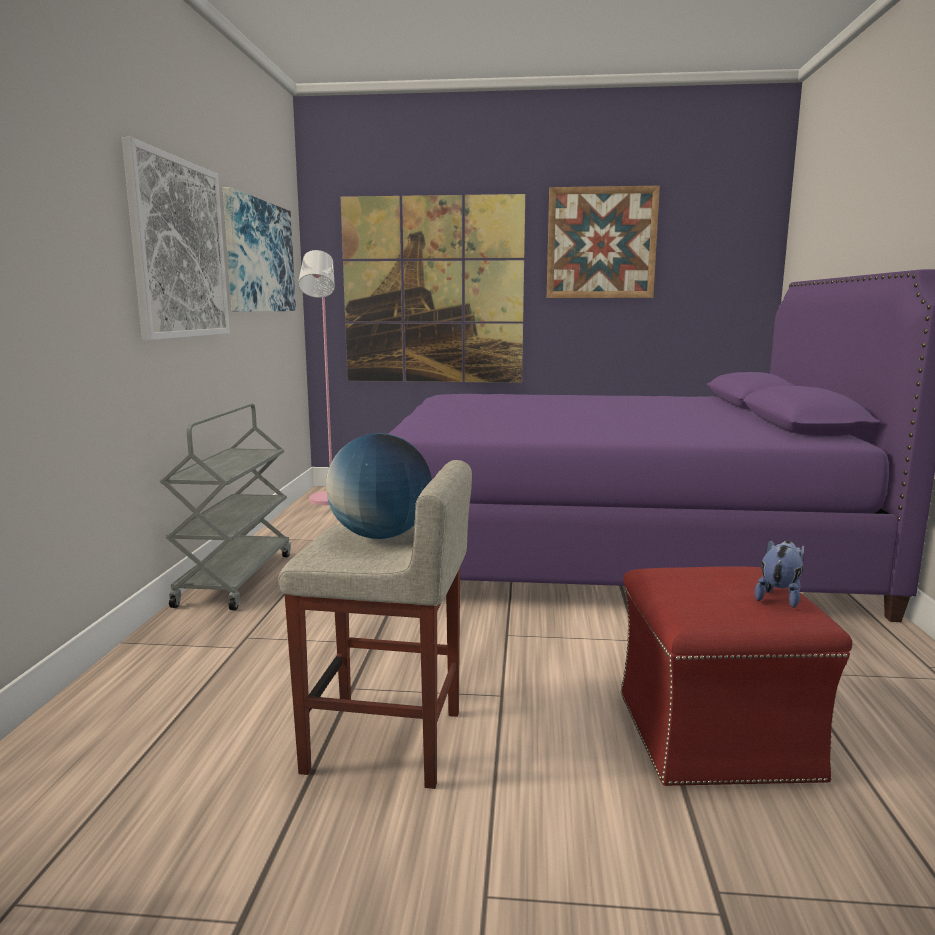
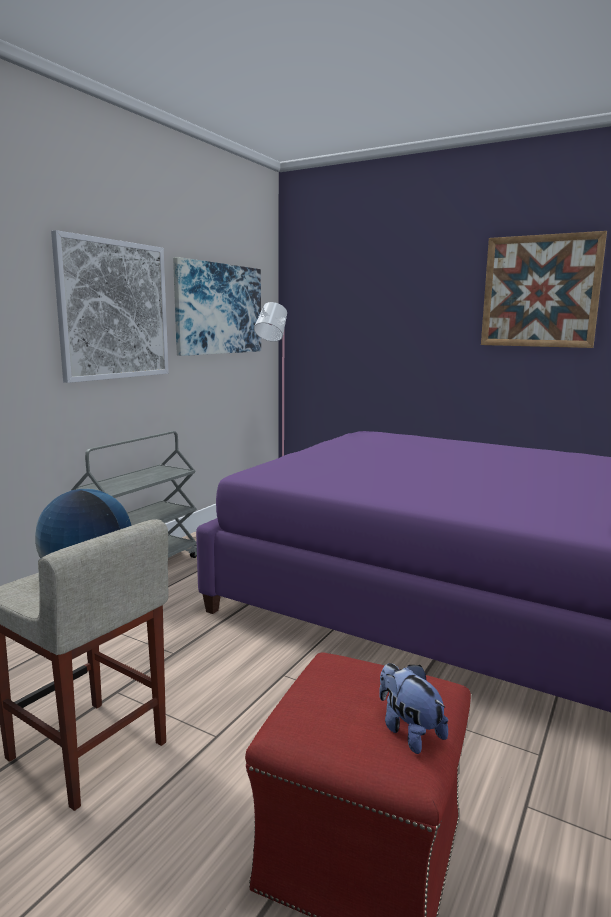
camera: 25 degrees right, 0 degrees up
(433, 291) = (379, 336): picture -> none
(779, 597) = (408, 731): plush toy -> plush toy turned 90 degrees counterclockwise

